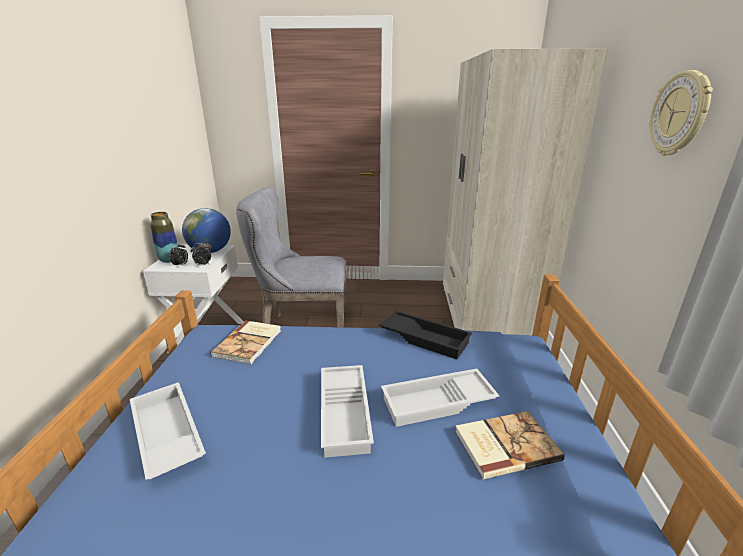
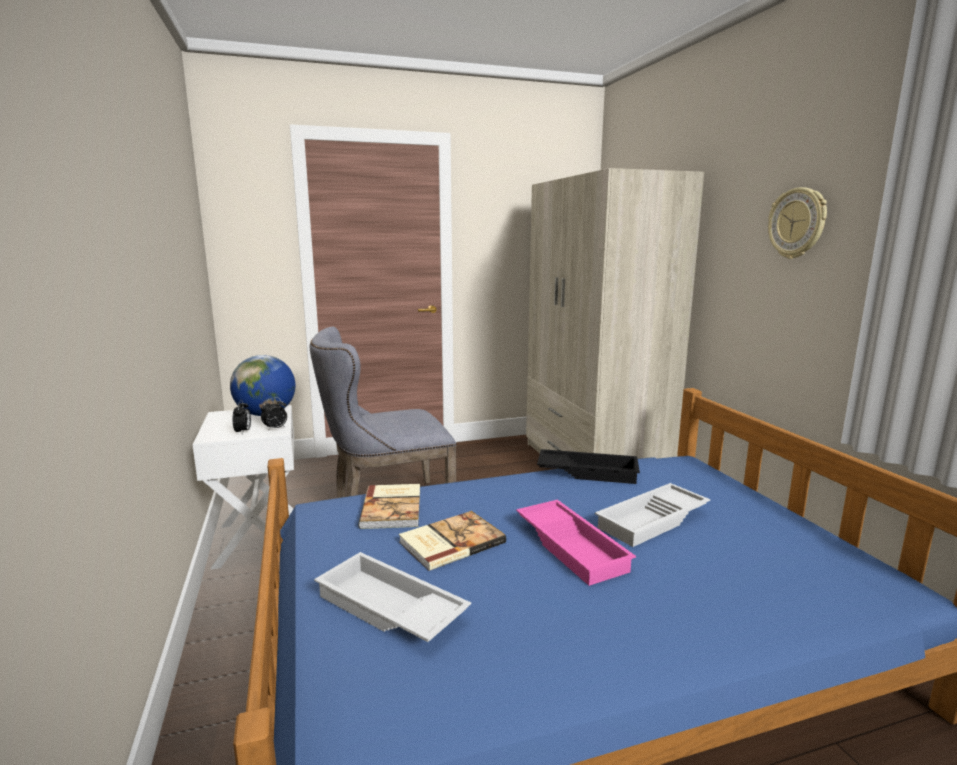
camera: 20 degrees left, 10 degrees down
(169, 260) = (218, 429): vase -> none
(346, 413) = (573, 547): white tray -> pink tray
(504, 444) = (740, 539): book -> book (450, 542)

